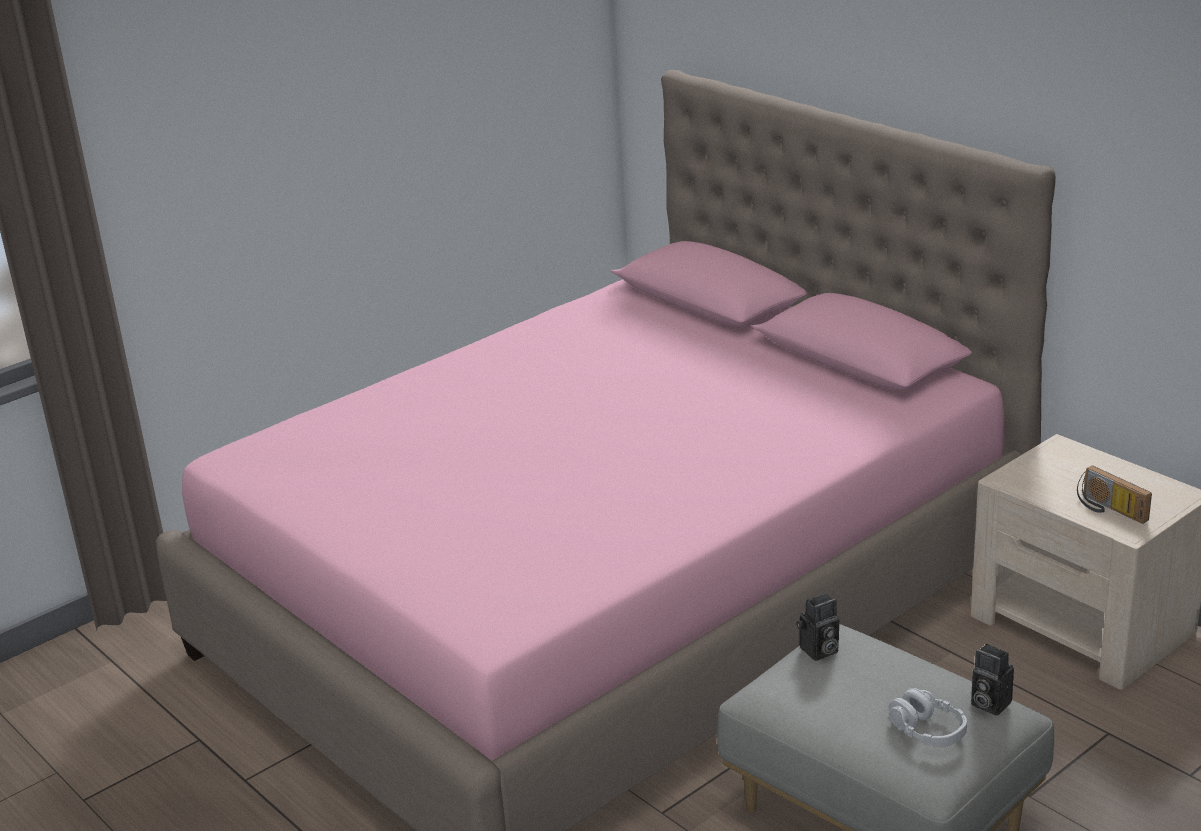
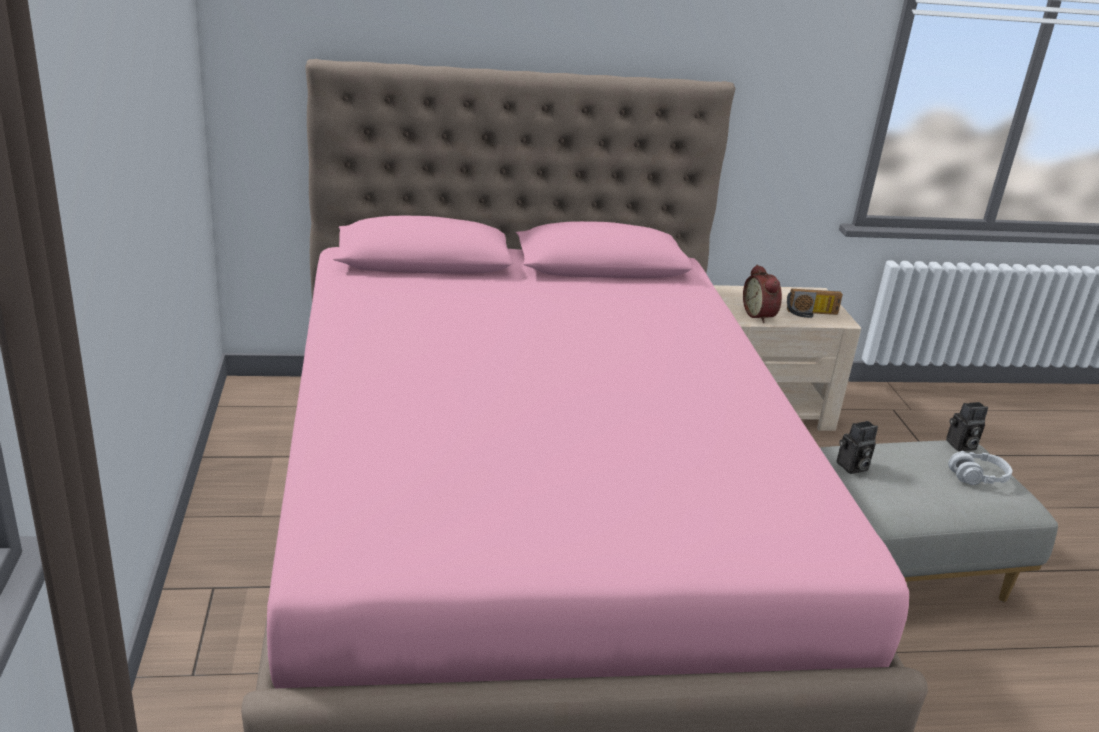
camera: 60 degrees left, 0 degrees up
(818, 651) = (852, 467): camera -> camera turned 60 degrees clockwise
(1038, 485) = (760, 315): none -> alarm clock

